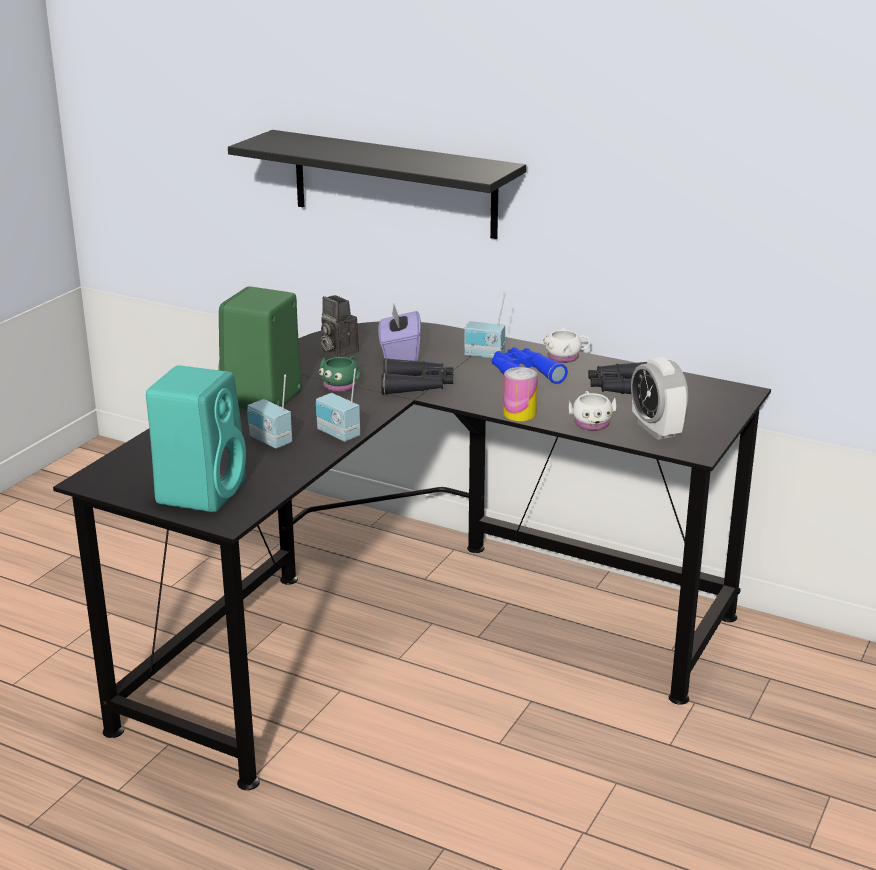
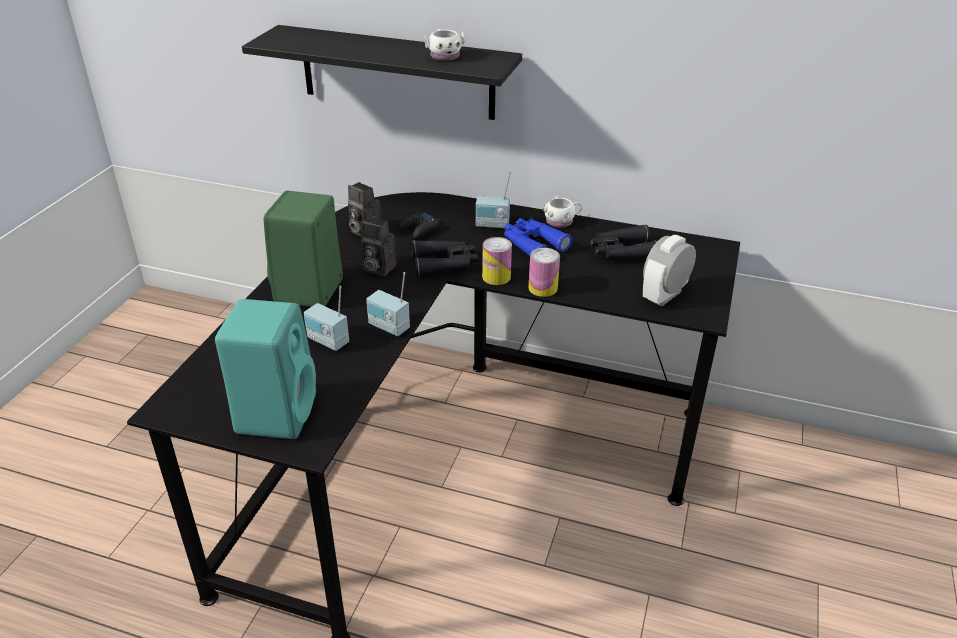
camera: 10 degrees left, 10 degrees up
(342, 384) = (377, 268): green mug -> camera
(400, 354) = (419, 229): purple tissue box -> black game controller
(471, 401) = (496, 277): none -> can
(590, 422) = (606, 292): white mug -> white mug (444, 55)
(656, 429) = (664, 295): alarm clock -> alarm clock turned 75 degrees clockwise

